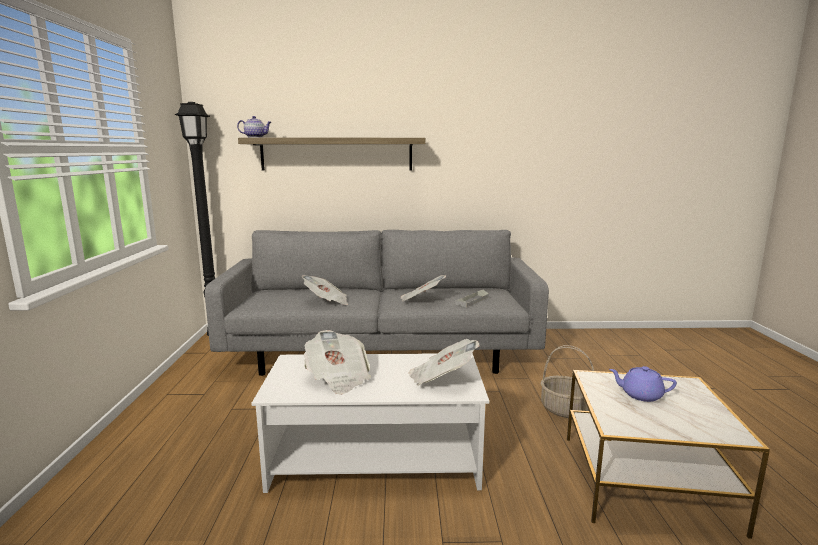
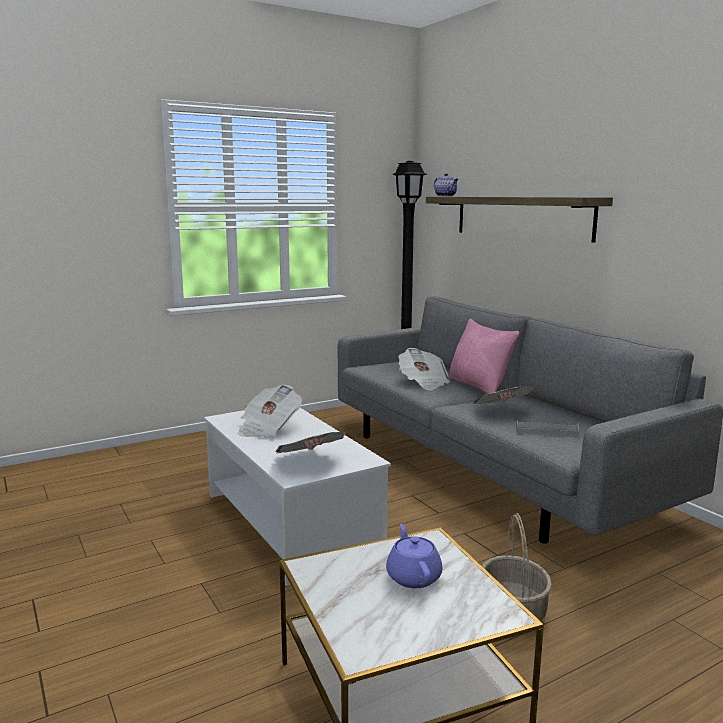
camera: 60 degrees right, 0 degrees up
(359, 292) = (479, 386): none -> pink pillow

